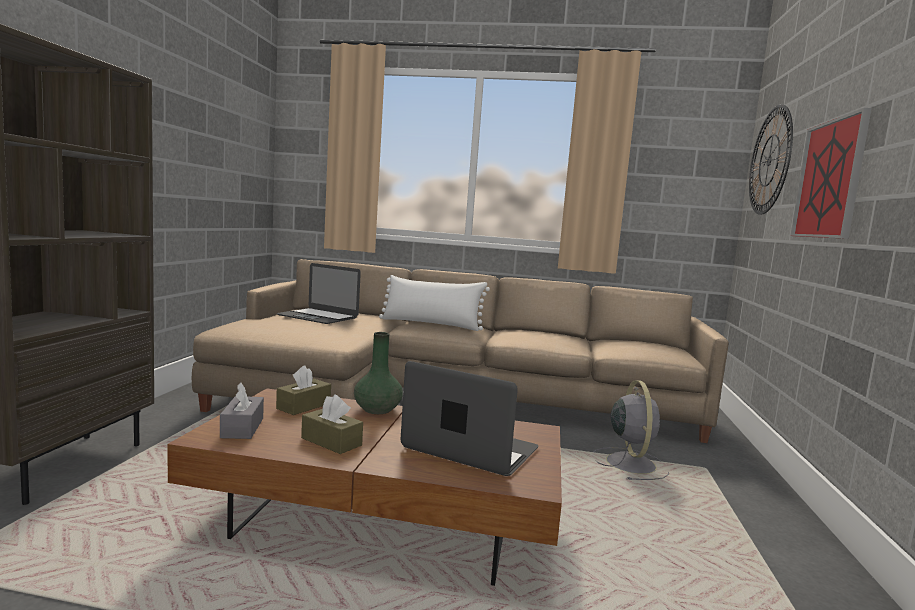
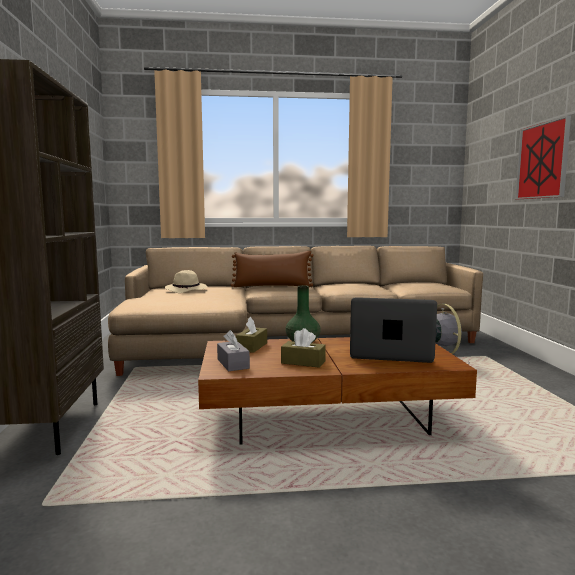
camera: 15 degrees left, 0 degrees up
(318, 316) = (187, 290): laptop -> beige hat
(431, 324) = (272, 286): white pillow -> brown pillow
(769, 160) = (486, 151): wall clock -> none

